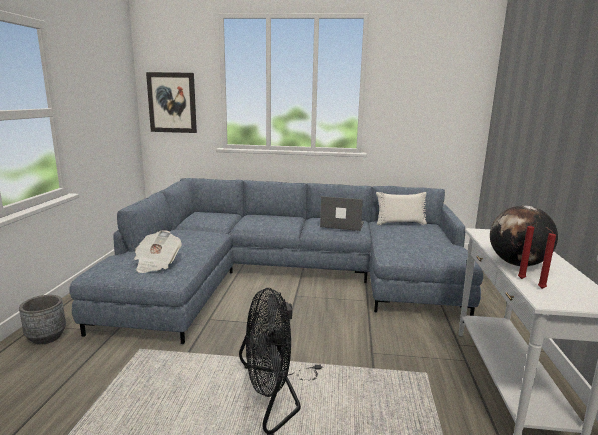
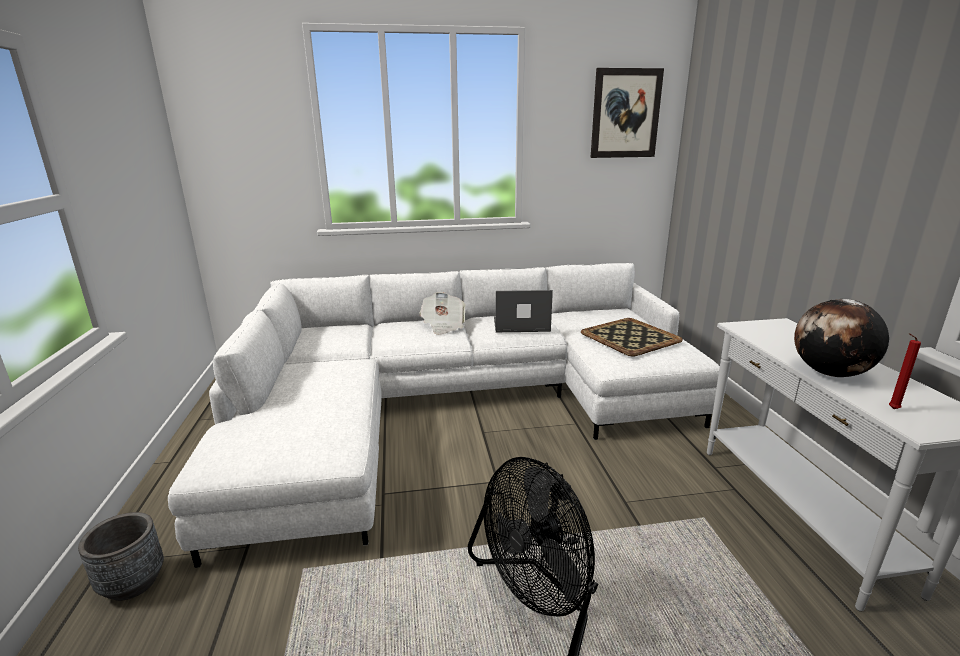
camera: 15 degrees left, 5 degrees up
(157, 264) = (303, 432): newspaper -> newspaper (443, 325)
(172, 102) = (238, 165): picture -> picture (625, 114)
(285, 277) = (453, 406): blue sofa -> white sofa
(400, 223) = (587, 313): white pillow -> none
(418, 240) = (629, 337): none -> tray
(522, 279) = (859, 397): red candle -> none

